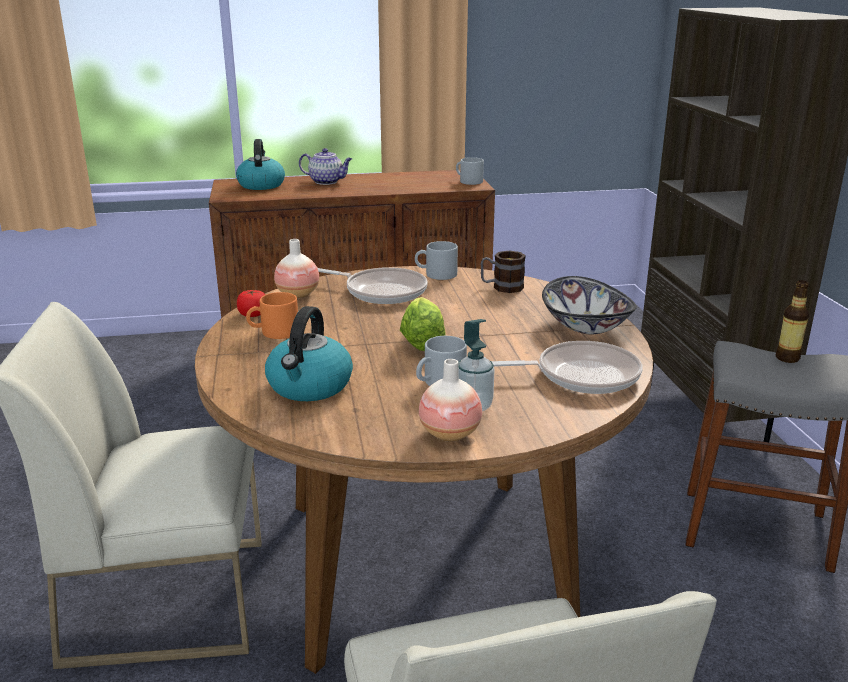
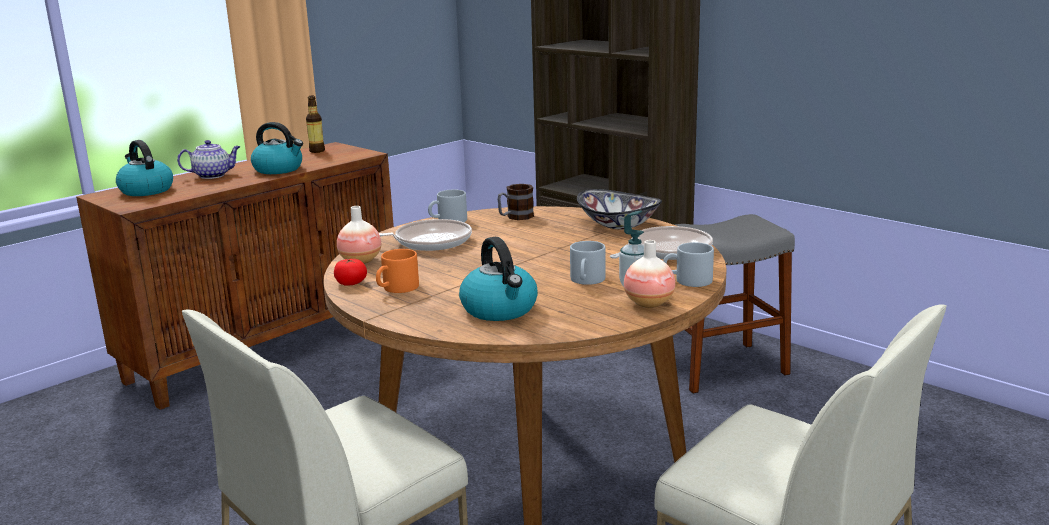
camera: 35 degrees left, 5 degrees down
(382, 187) = (279, 169): none -> kettle
(423, 339) = (524, 261): lettuce -> none
(468, 181) = (350, 151): grey mug -> grey mug (687, 281)
(787, 358) = (720, 224): bottle -> bottle (317, 151)

